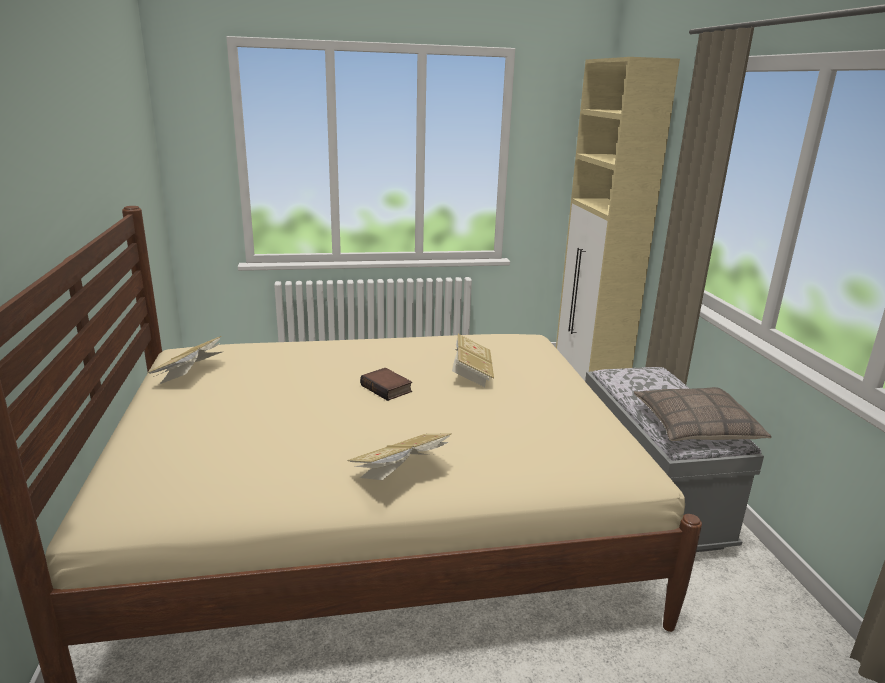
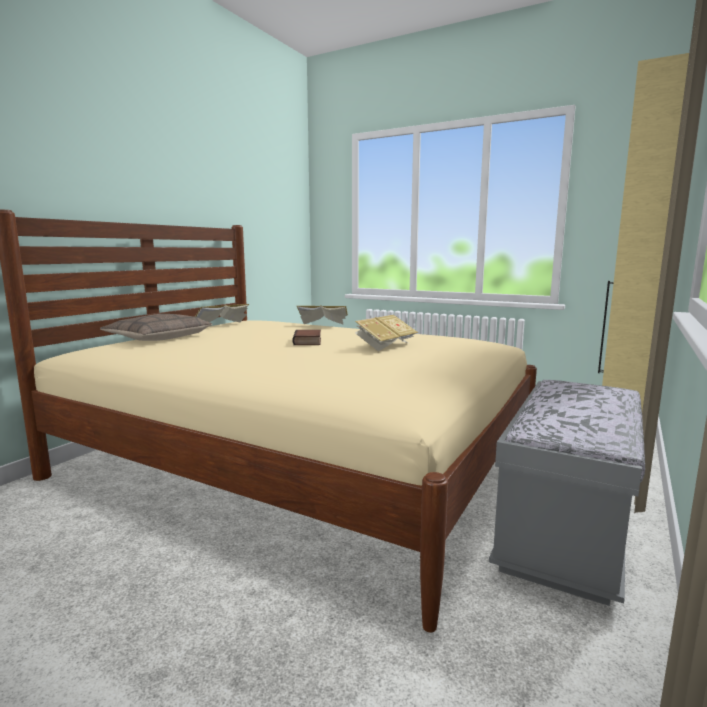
camera: 40 degrees right, 10 degrees down
(401, 473) = (216, 367): book -> book (322, 325)
(695, 426) = (577, 424): pillow -> pillow (158, 338)

